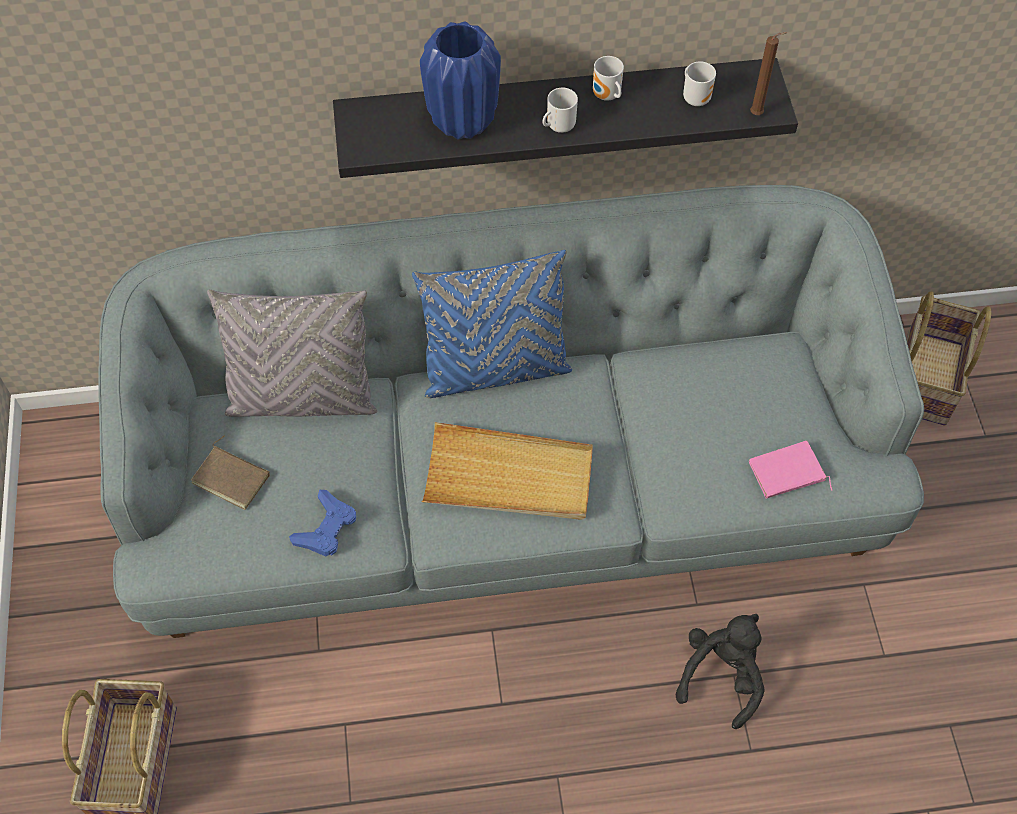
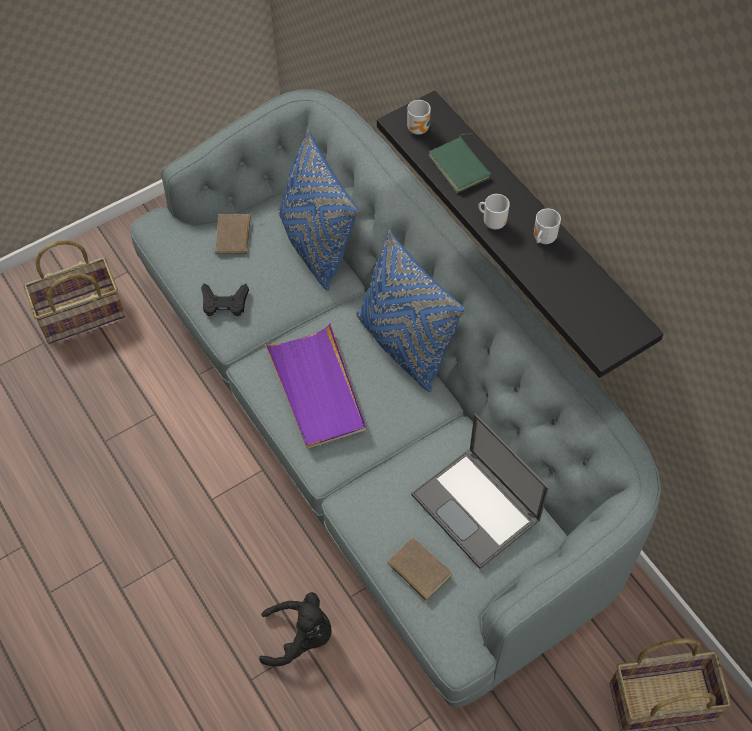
camera: 65 degrees right, 0 degrees up
(303, 398) = (316, 245): grey pillow -> blue pillow
(326, 528) = (224, 303): blue game controller -> black game controller
(463, 121) = (461, 167): blue vase -> green book
(509, 477) = (317, 389): beige tray -> purple tray
(696, 98) = (580, 295): mug -> mug (420, 129)
(738, 388) = (477, 508): none -> laptop
(758, 114) = (591, 341): brown candle -> none
(787, 474) = (418, 571): pink book -> brown book

